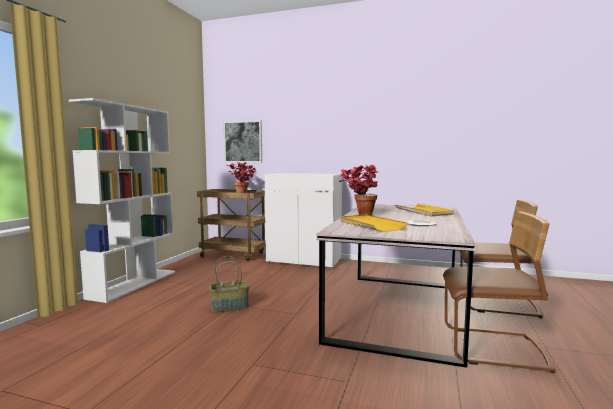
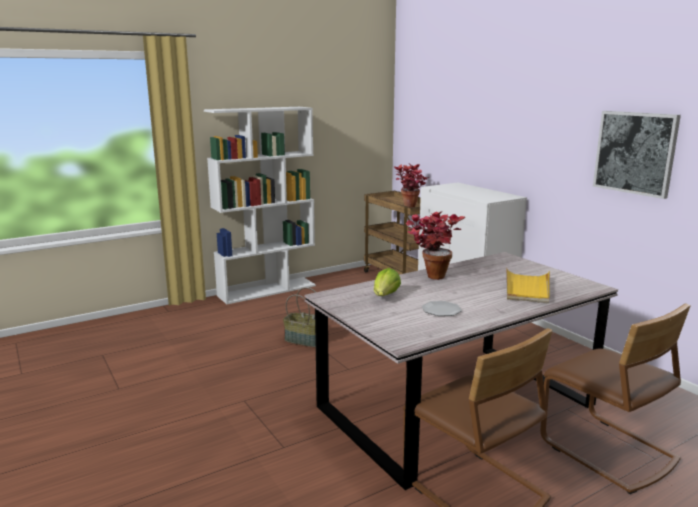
camera: 40 degrees right, 10 degrees up
(243, 141) = (427, 134): picture -> picture (635, 153)
(370, 225) = (385, 296): yellow tray -> lettuce

